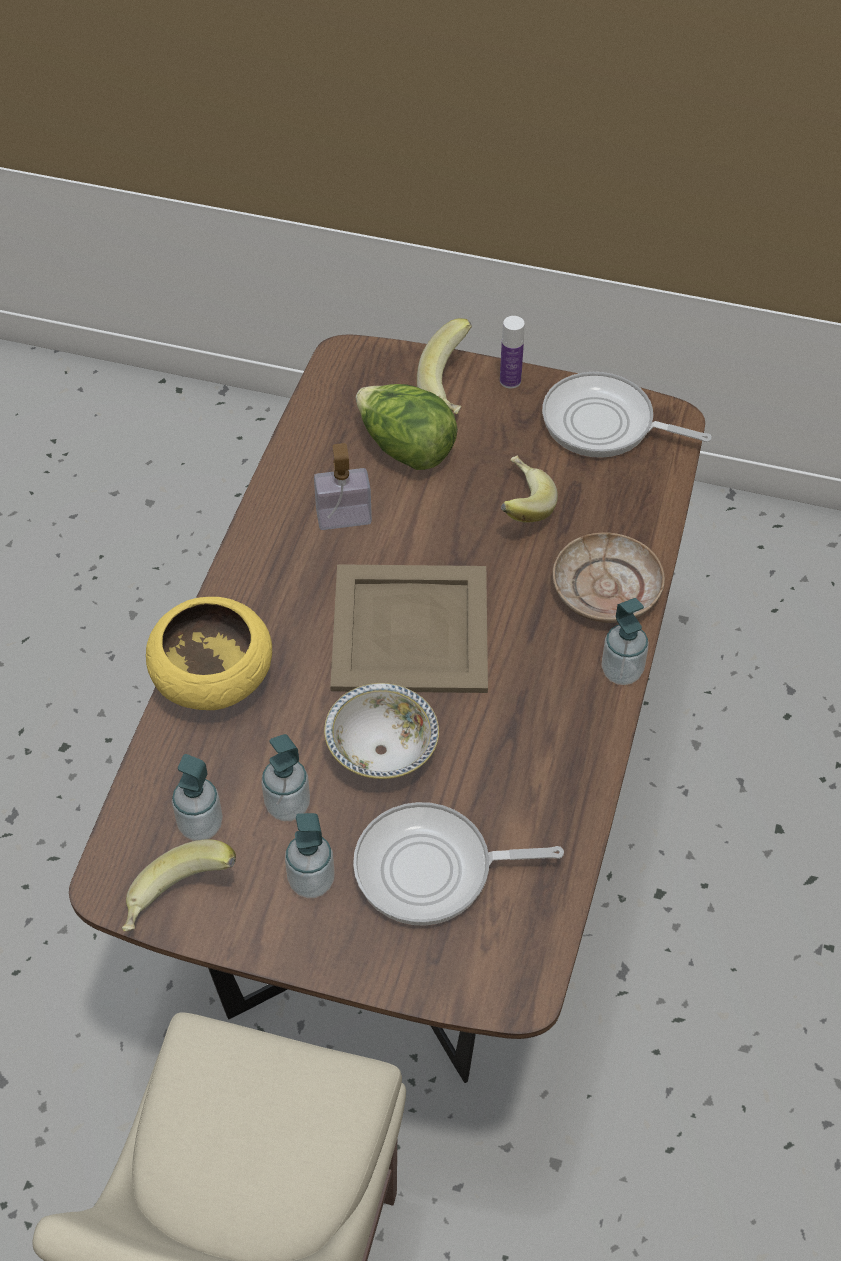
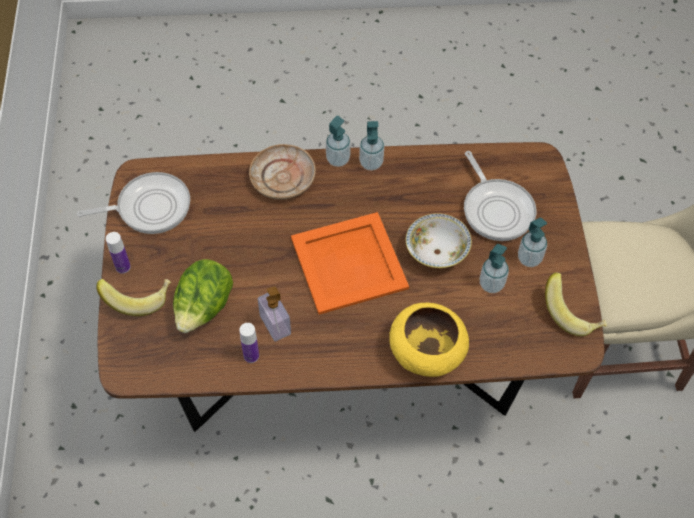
camera: 110 degrees left, 5 degrees up
(200, 825) = (523, 321): soap dispenser -> soap dispenser (371, 163)
(307, 481) = (251, 356): none -> bottle
(409, 628) = (348, 264): beige tray -> orange tray
(518, 506) = (233, 235): banana -> none
(604, 424) = (149, 207): frying pan -> frying pan turned 105 degrees counterclockwise

